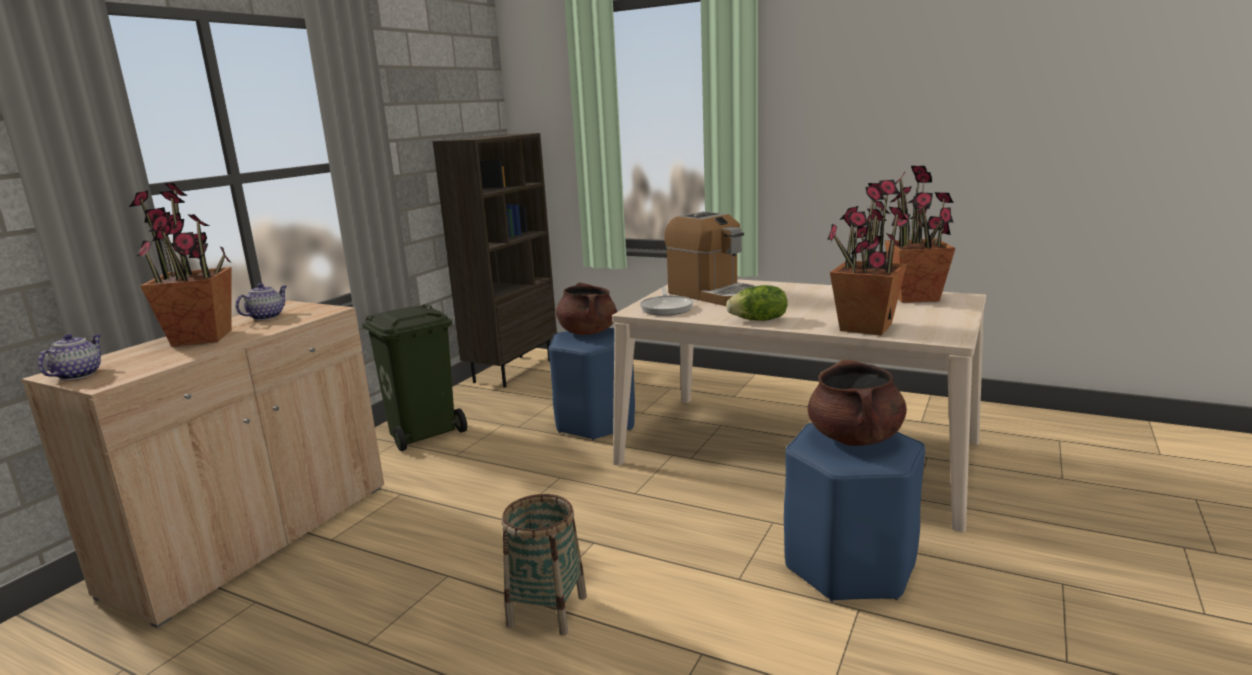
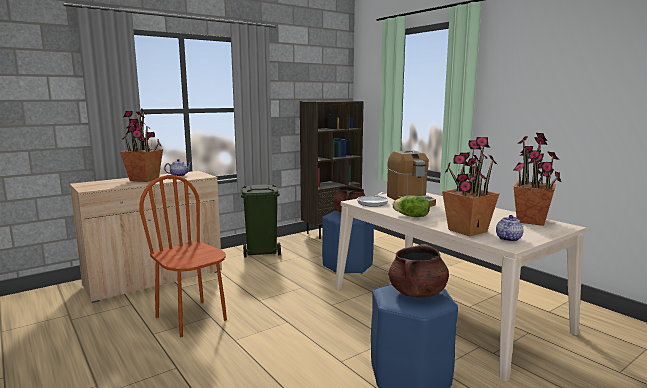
camera: 25 degrees right, 5 degrees down
(78, 375) = (86, 185): teapot -> teapot (508, 239)
(415, 590) = (191, 318): none -> brown chair
(547, 610) = (236, 345): basket -> none

